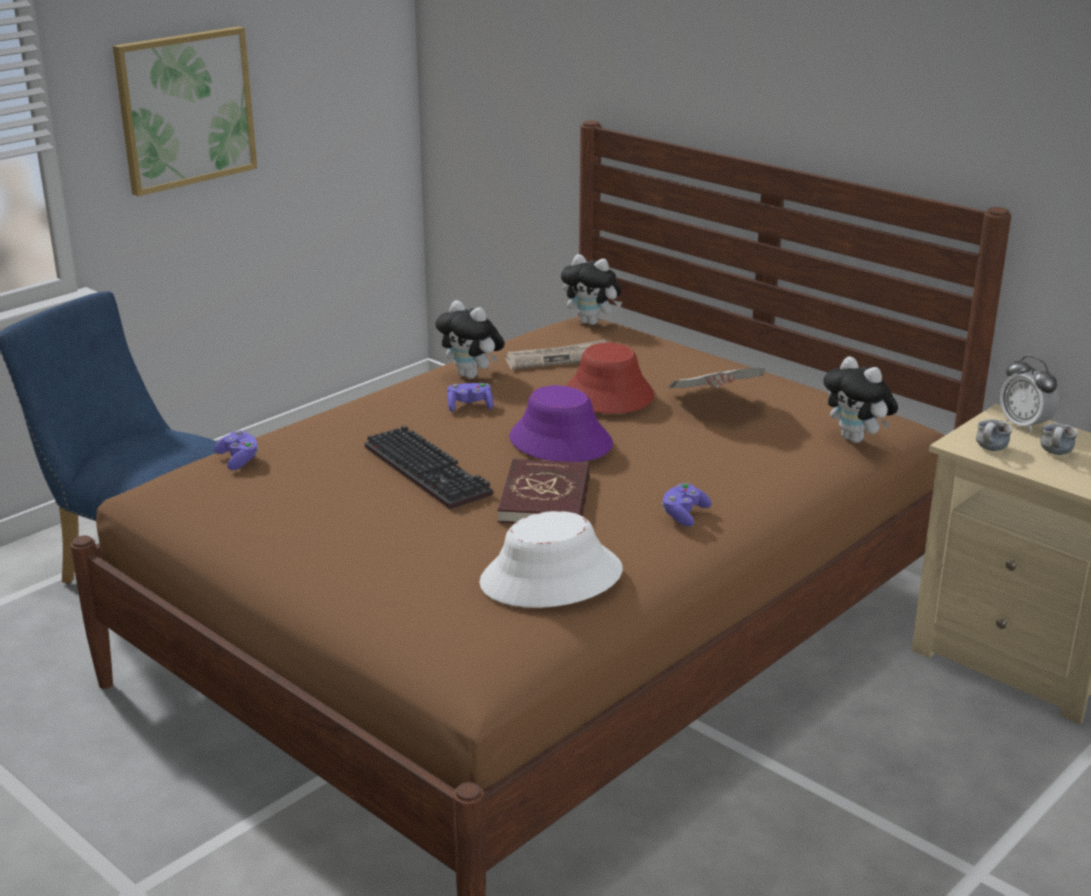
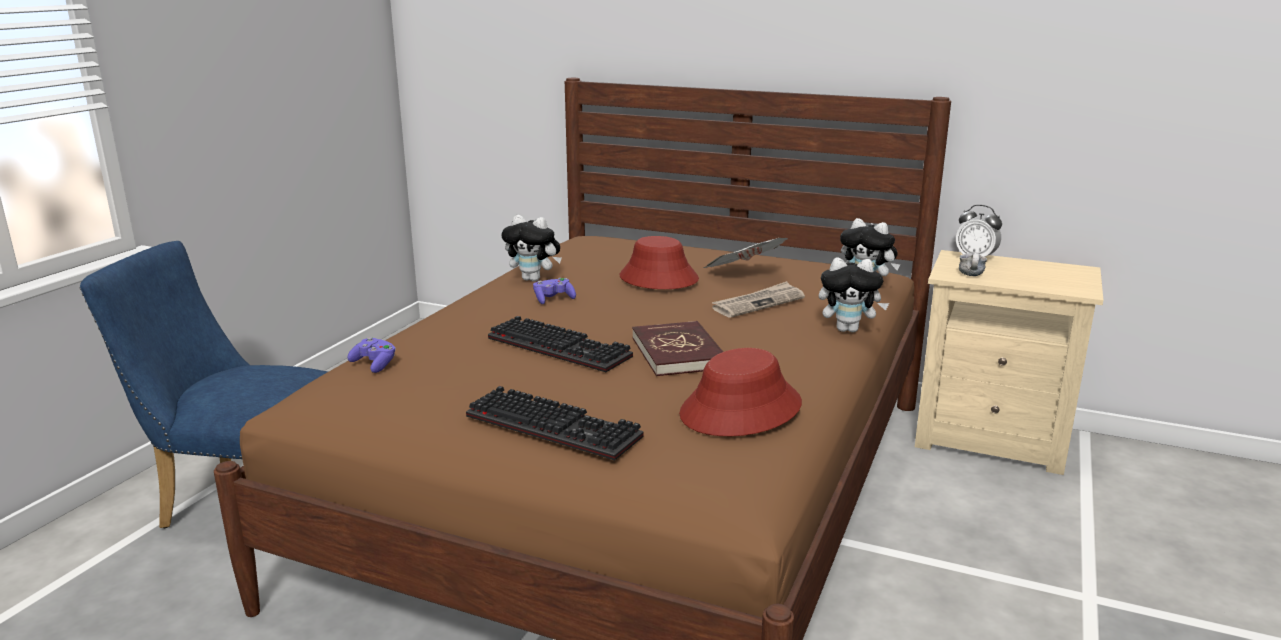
camera: 20 degrees left, 5 degrees down
(185, 109) = (221, 79): picture -> none
(357, 561) = (557, 426): none -> keyboard
(551, 578) = (741, 409): white hat -> red hat
(558, 358) = (595, 260): newspaper -> newspaper (758, 303)
(560, 442) = (651, 313): purple hat -> none
(592, 322) = (596, 237): plush toy -> plush toy (848, 329)
(684, 515) = (798, 348): purple game controller -> none
(1056, 454) = (1016, 273): mug -> none

